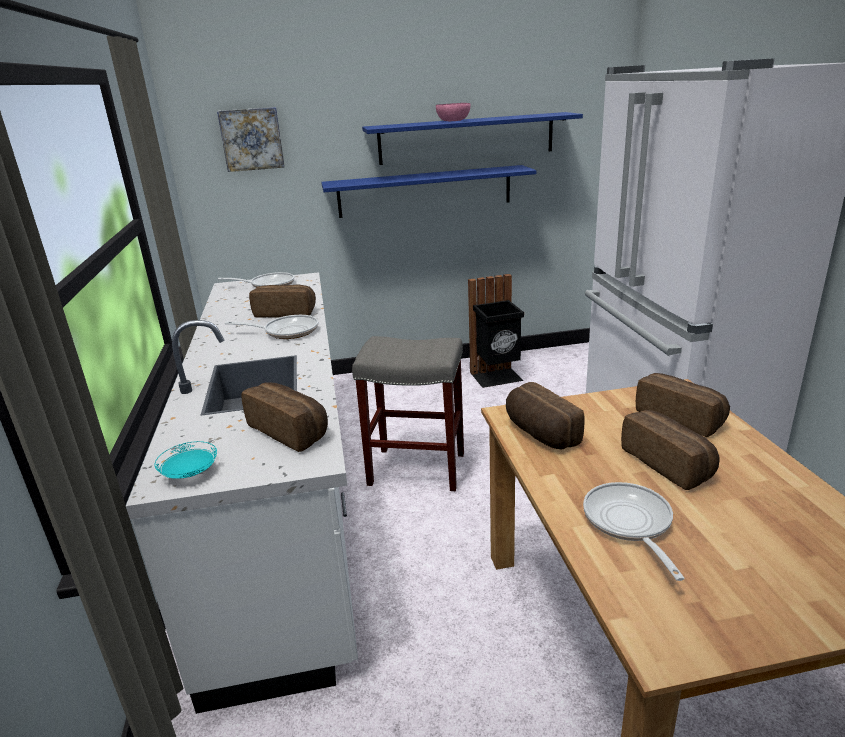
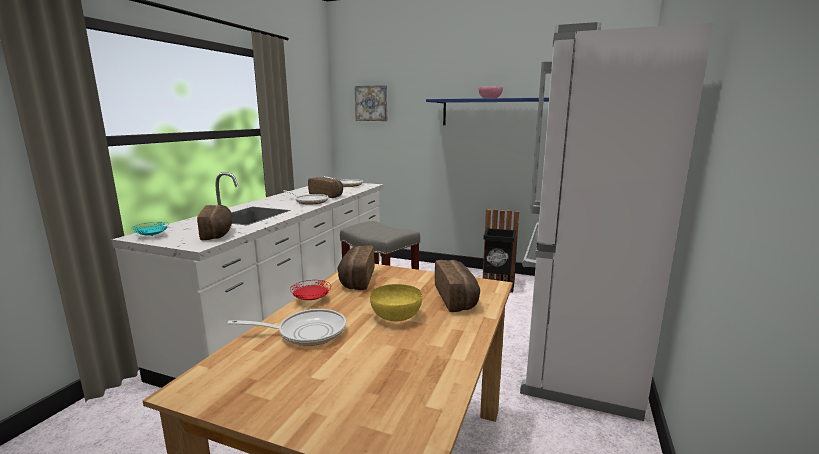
camera: 30 degrees right, 10 degrees down
(425, 191) = (471, 145): blue shelf -> none
(548, 480) = (311, 299): none -> red plate
(629, 524) = (306, 332): frying pan -> frying pan turned 60 degrees clockwise
(669, 463) = (395, 316): bread -> yellow bowl

